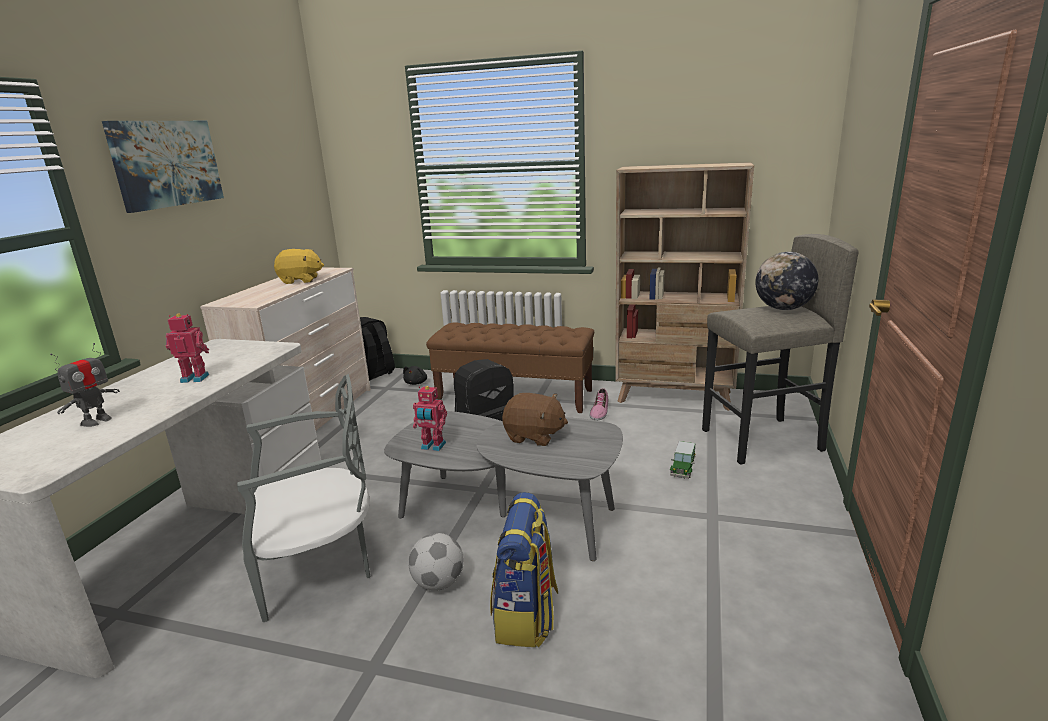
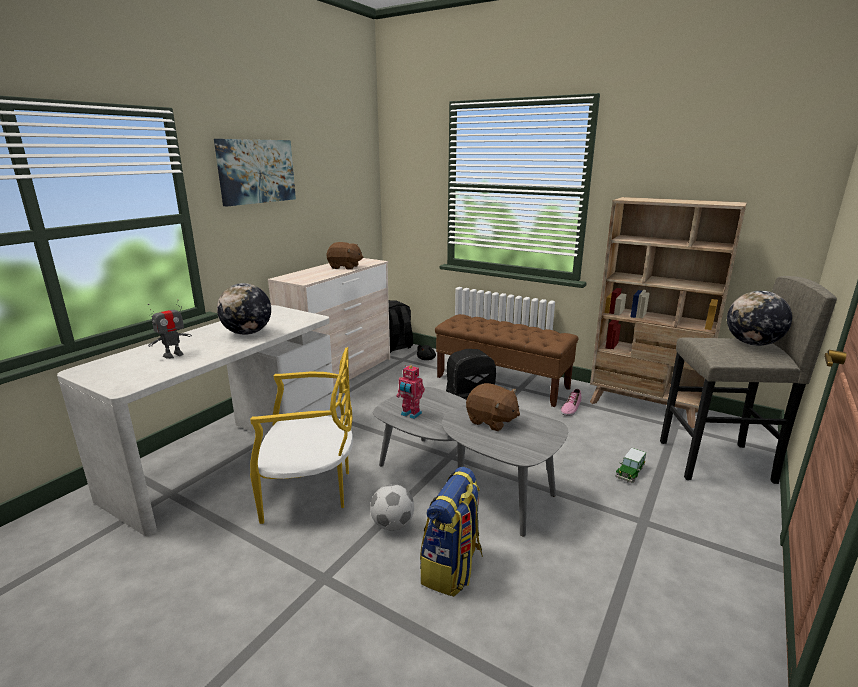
camera: 15 degrees right, 0 degrees up
(195, 378) = (247, 333): toy robot -> globe
(300, 280) = (345, 267): yellow plush toy -> brown plush toy
(319, 567) = (310, 491): grey chair -> yellow chair

